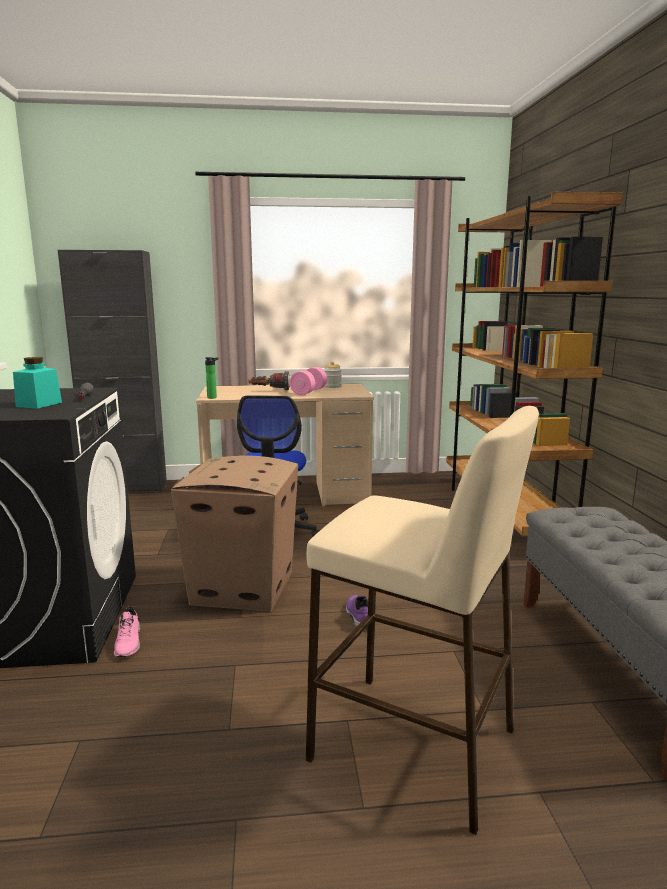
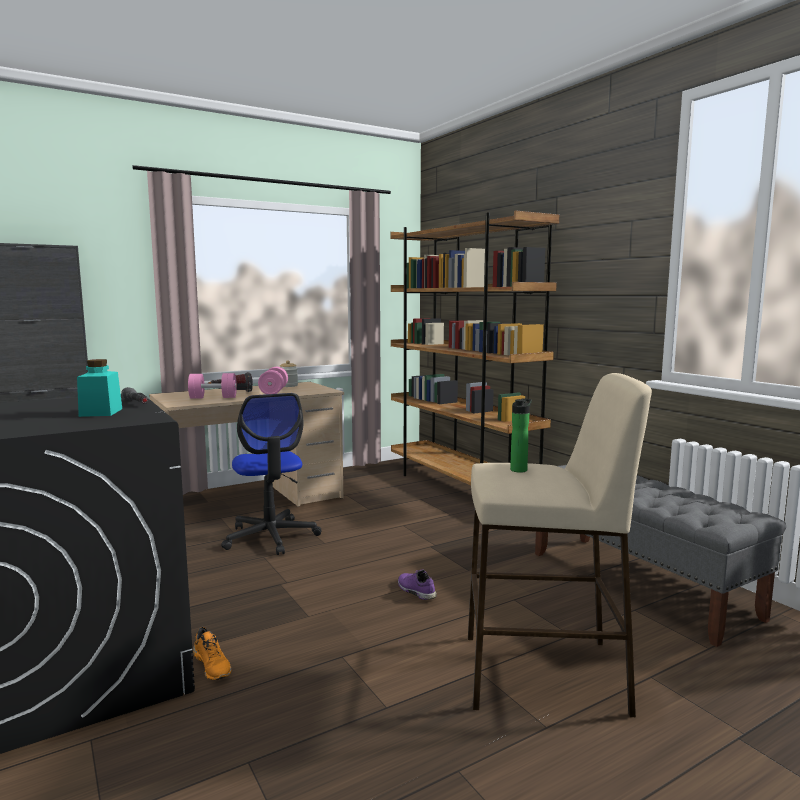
camera: 25 degrees left, 5 degrees down
(129, 642) = (213, 665): pink shoe -> orange shoe
(213, 397) = (182, 403): bottle -> bottle (519, 469)
(242, 589) = (286, 592): cardboard box -> none
(247, 394) = (213, 398): none -> pink dumbbell

